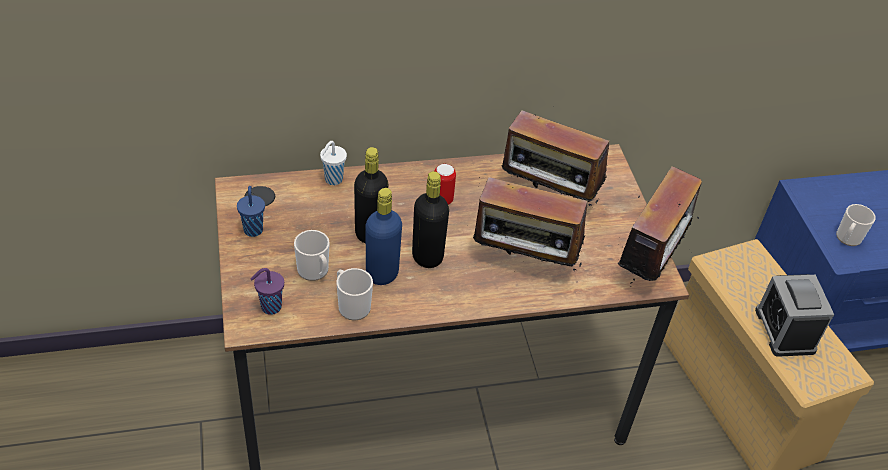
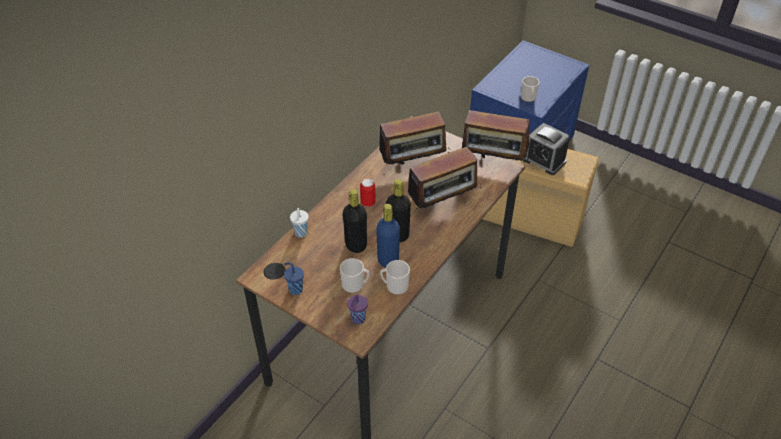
camera: 40 degrees left, 0 degrees up
(650, 262) = (493, 162): radio -> radio turned 120 degrees clockwise

